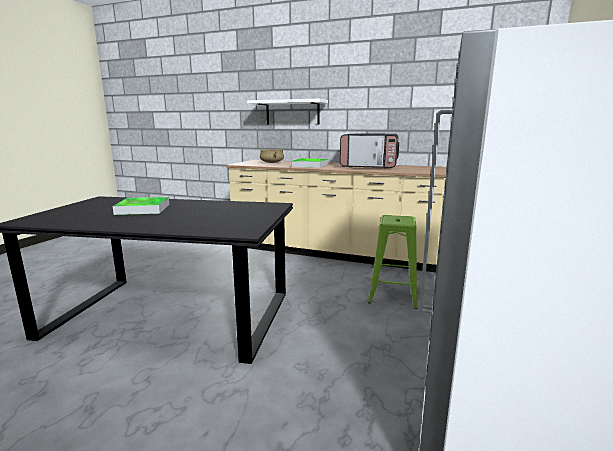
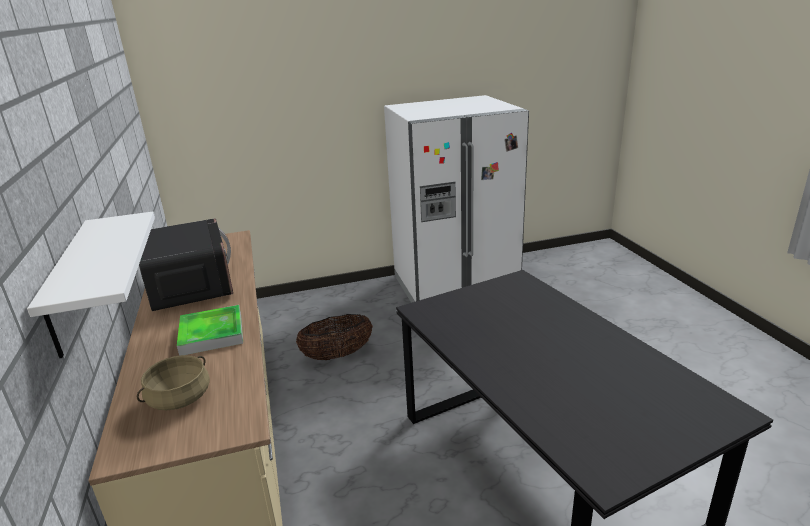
camera: 125 degrees left, 10 degrees up
(143, 209) = (564, 375): tray -> none
(393, 294) = (337, 355): green stool -> basket

